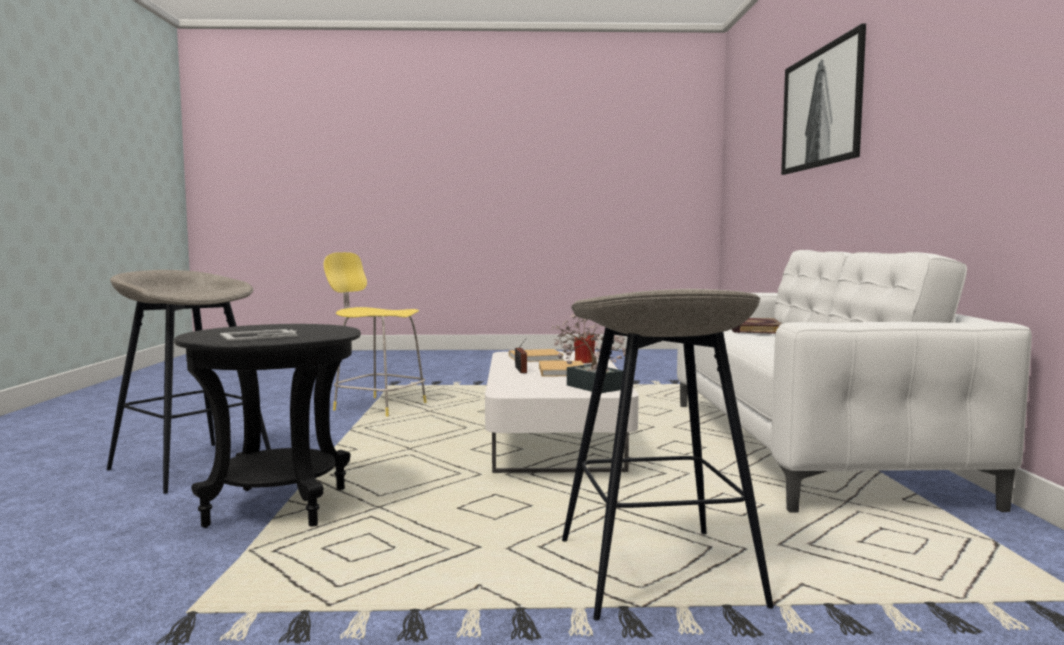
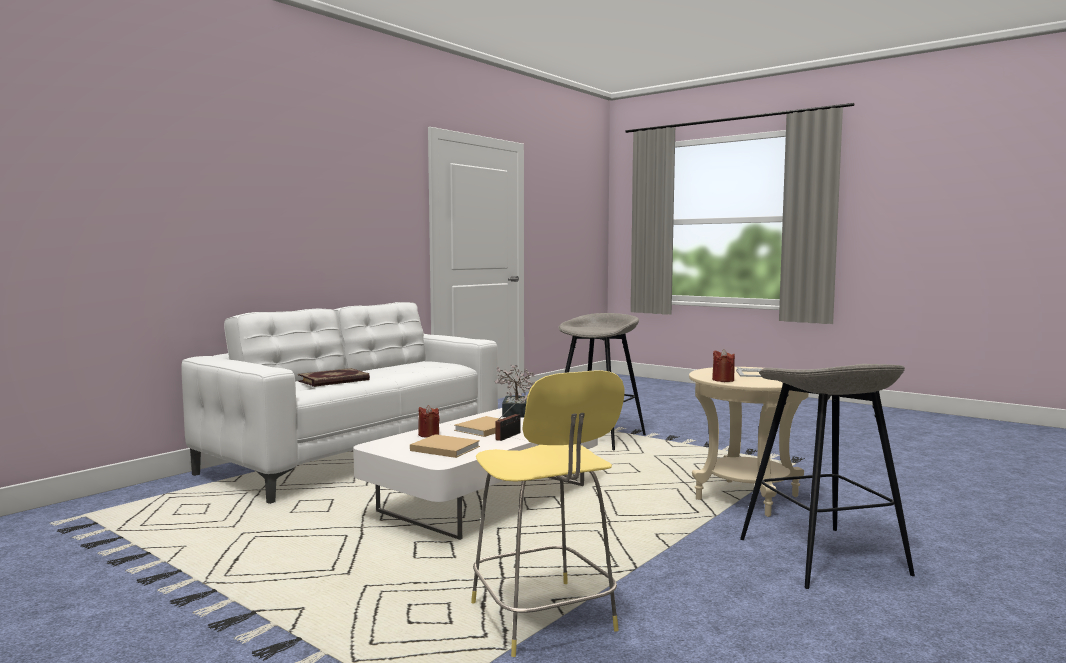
camera: 140 degrees left, 0 degrees up
(277, 507) = (747, 498): black side table -> beige side table
(304, 325) = (723, 380): none -> red candle
(822, 108) = (129, 158): picture -> none

